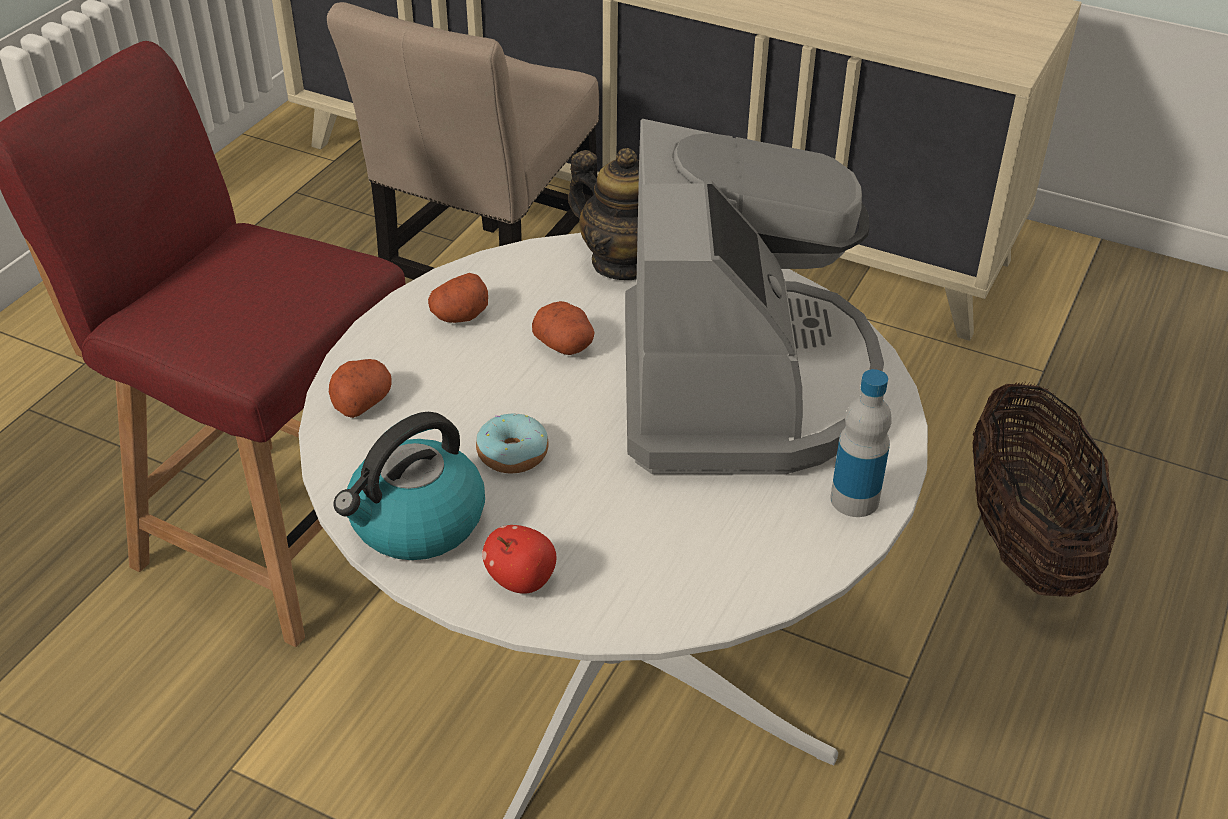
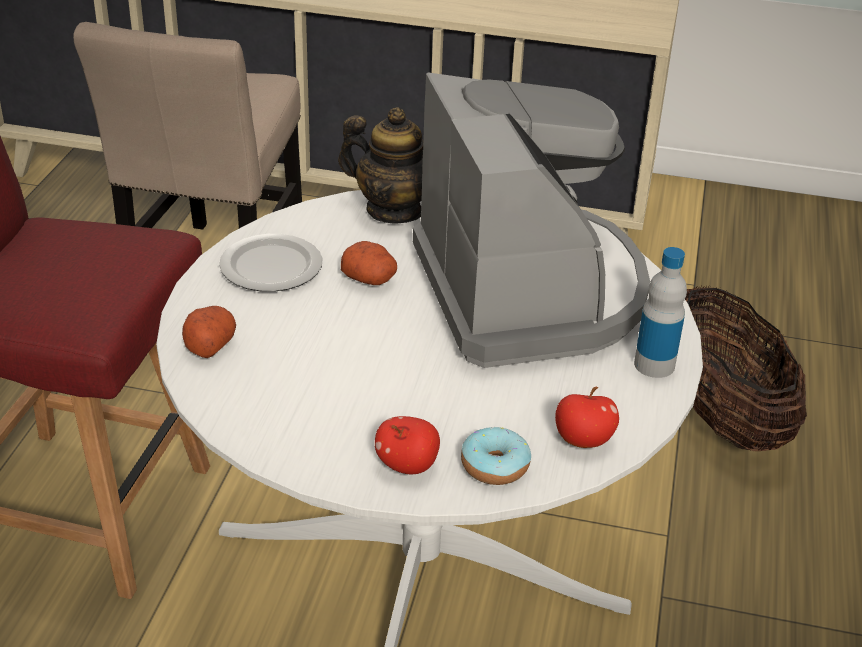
camera: 15 degrees left, 5 degrees down
(416, 523) = (297, 434): kettle -> none
(460, 315) = (269, 267): potato -> plate
(513, 454) = (360, 368): donut -> donut (495, 466)
(732, 582) = (583, 440): none -> apple

